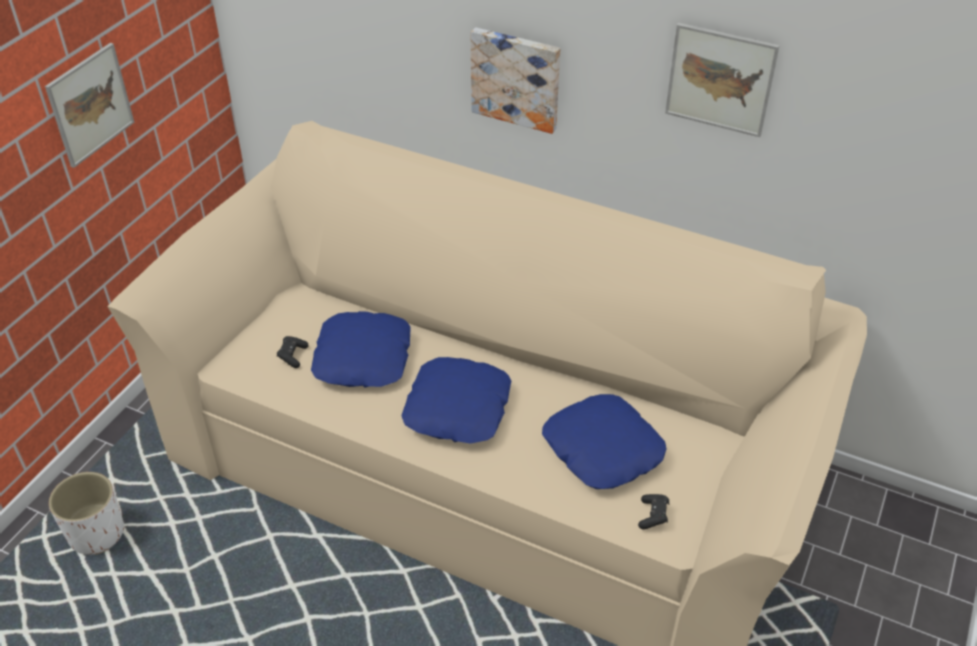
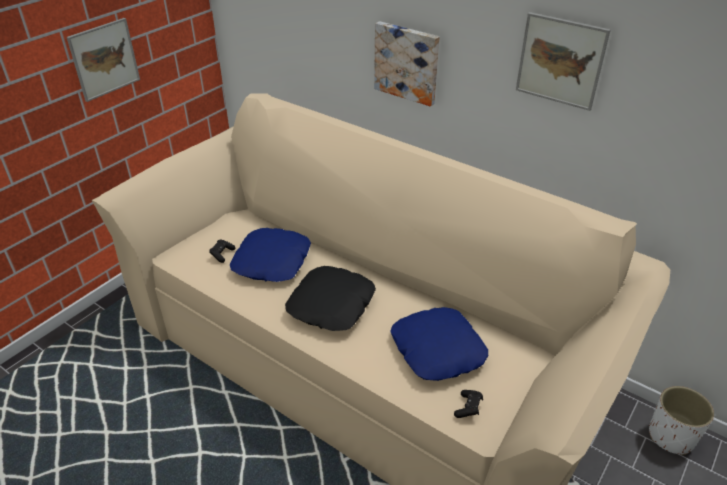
camera: 10 degrees right, 5 degrees down
(97, 533) = (73, 368): white planter -> white planter (671, 436)
(458, 408) = (332, 305): blue pillow -> black pillow

